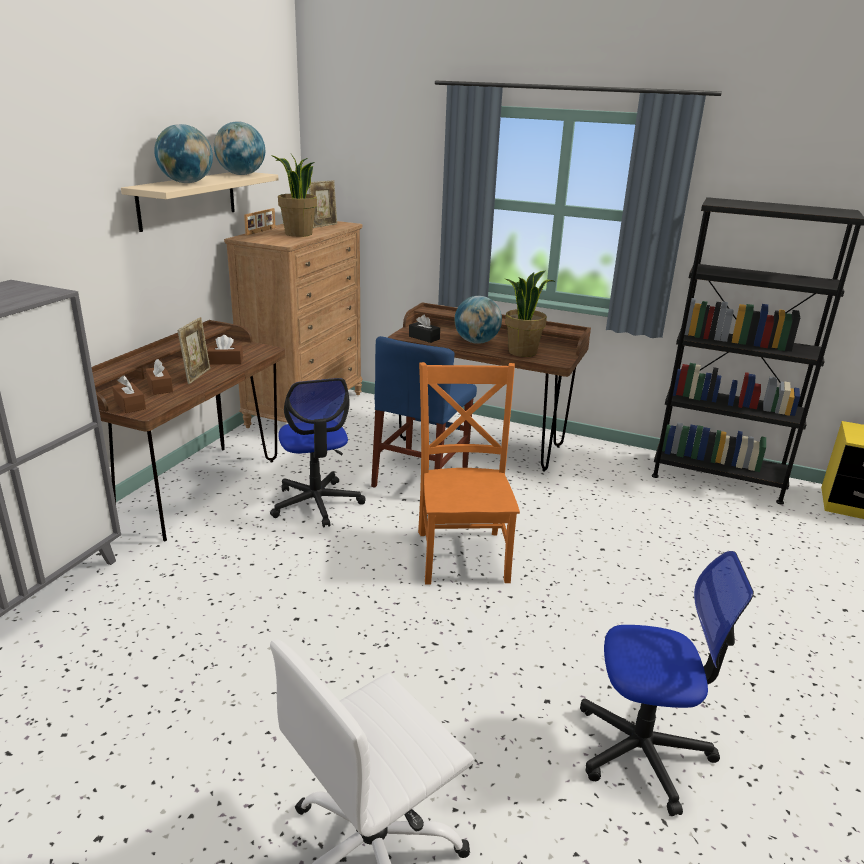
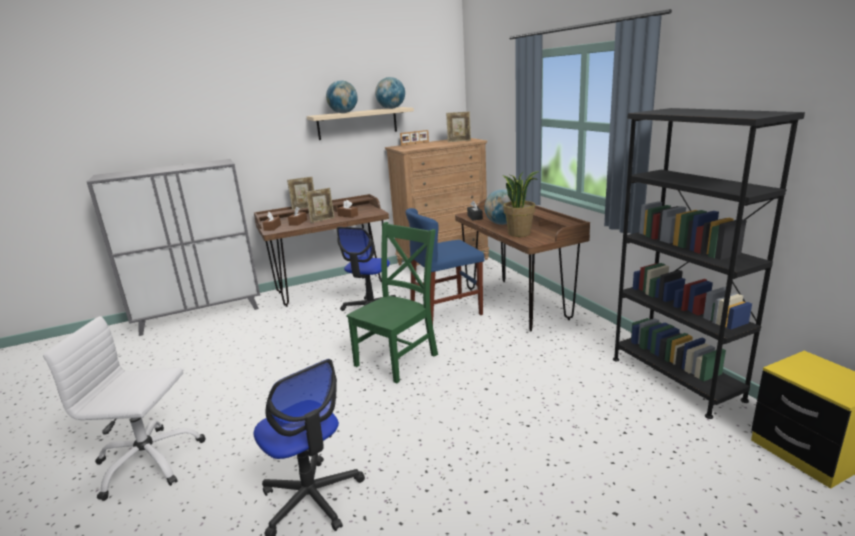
camera: 45 degrees right, 5 degrees down
(141, 359) = (304, 208): none -> picture frame
(298, 234) = (429, 145): potted plant -> none
(463, 553) = (399, 358): orange chair -> green chair

